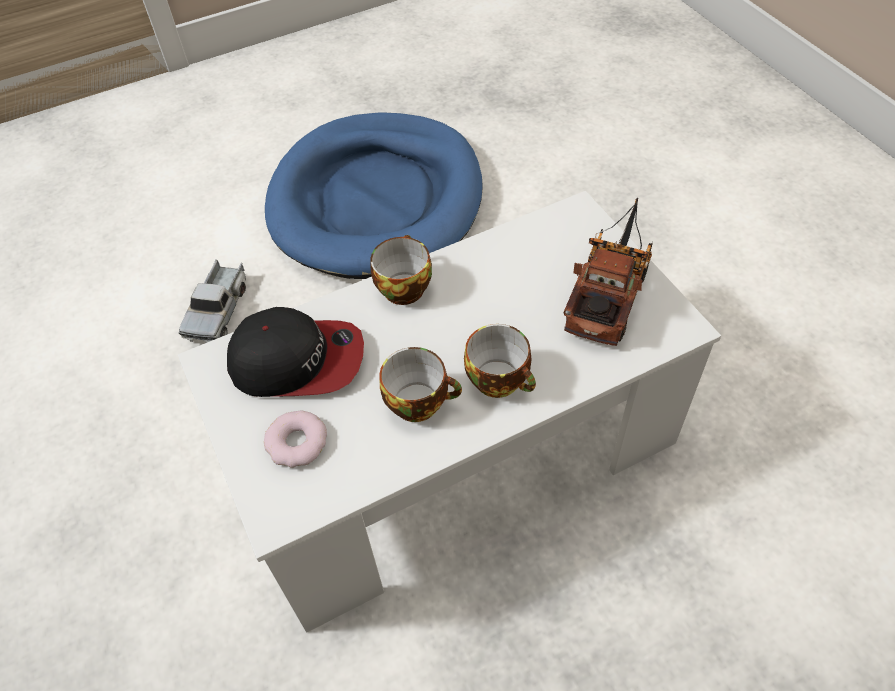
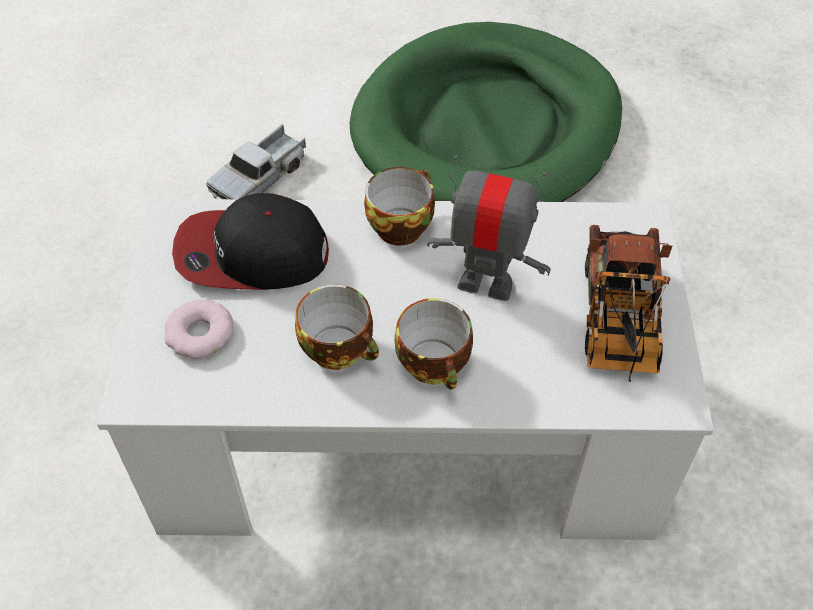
camera: 25 degrees right, 0 degrees up
(298, 360) = (251, 254): cap -> cap turned 150 degrees clockwise
(377, 200) = (487, 128): blue dog bed -> green dog bed
(497, 303) = (486, 284): none -> toy robot
(610, 291) = (618, 325): toy truck -> toy truck turned 135 degrees clockwise

